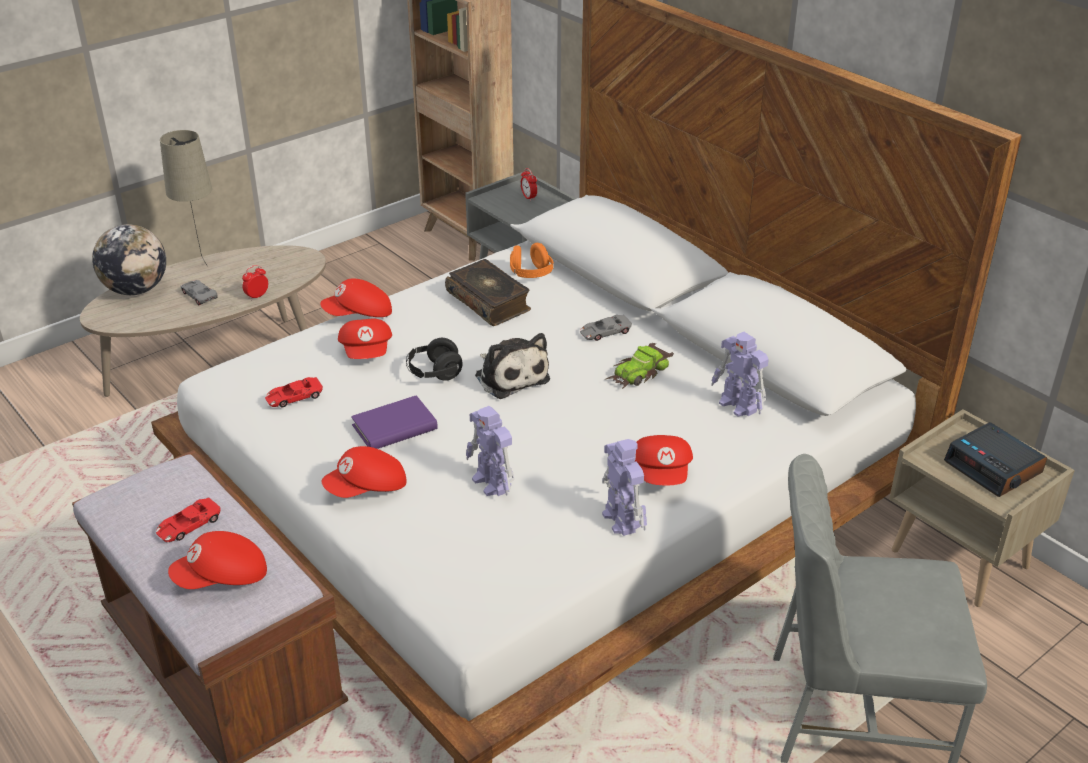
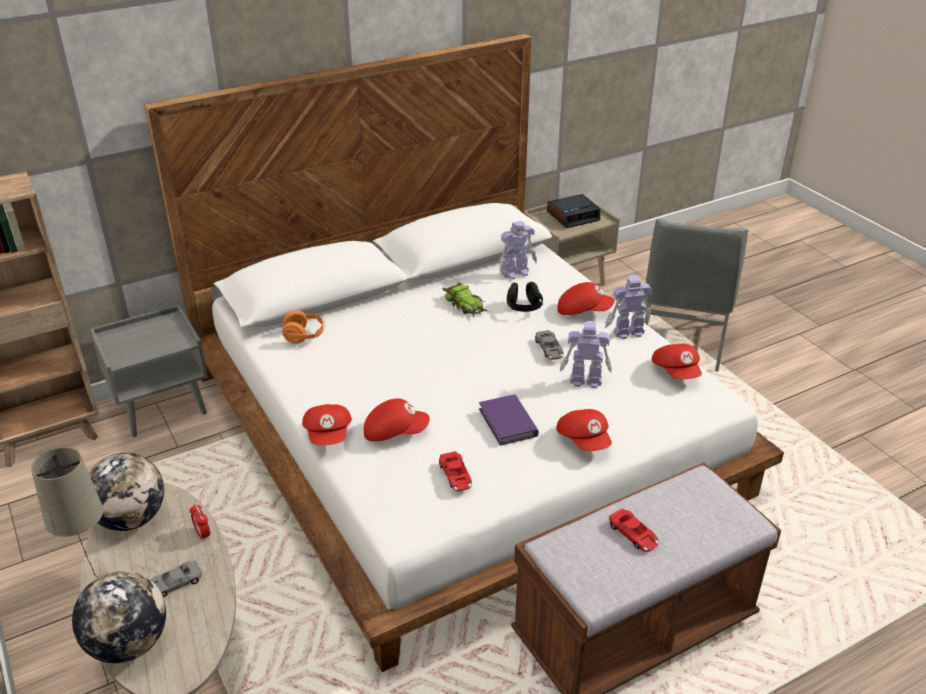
camera: 80 degrees left, 0 degrees up
(223, 578) = (697, 512): red cap -> red cap (676, 372)
(276, 260) = (131, 518): none -> globe
(434, 373) = (441, 395): black headphones -> black headphones (524, 308)
(489, 301) = (341, 360): book -> none
(492, 483) = (584, 380): toy robot -> toy robot turned 150 degrees counterclockwise
(510, 376) = (455, 359): plush toy -> none
(529, 197) = (137, 335): alarm clock -> none
(605, 332) = (407, 312): grey toy car -> grey toy car (549, 349)

